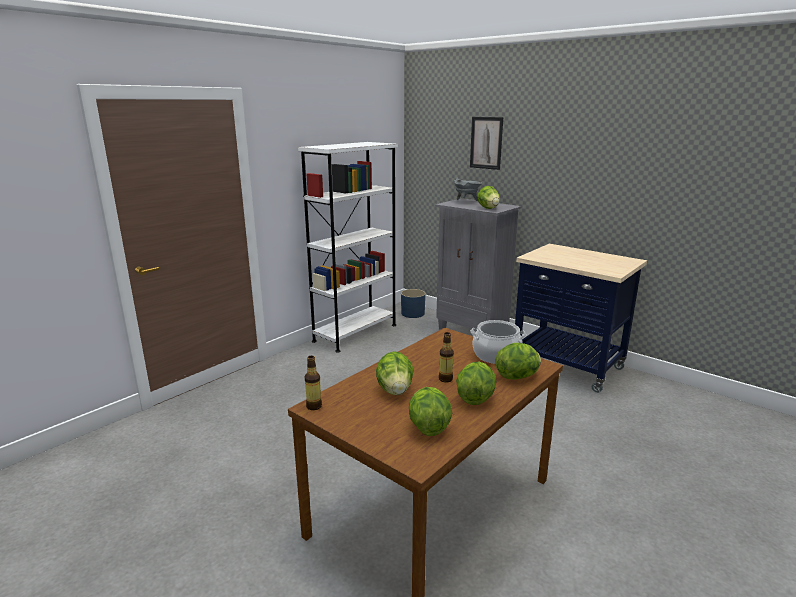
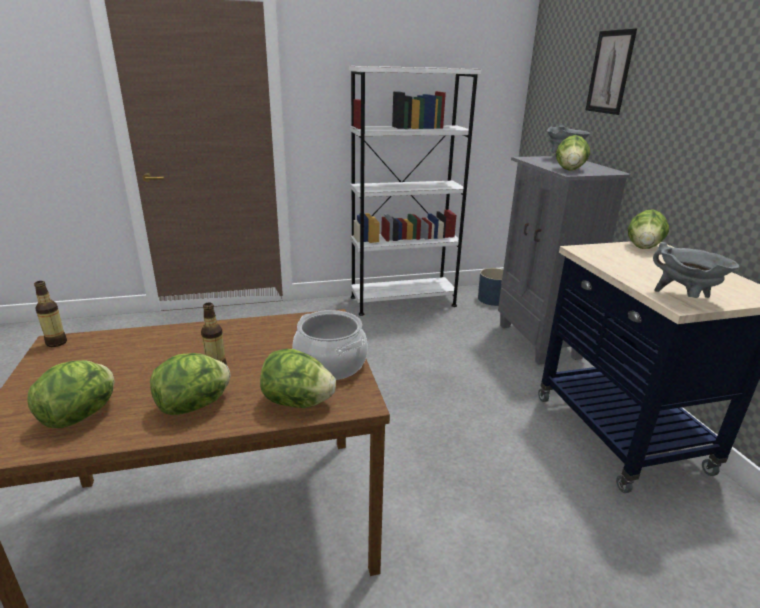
camera: 35 degrees right, 5 degrees up
(395, 390) = (147, 358): lettuce -> lettuce (643, 247)
(611, 270) = (685, 299): none -> grey cooking pot

